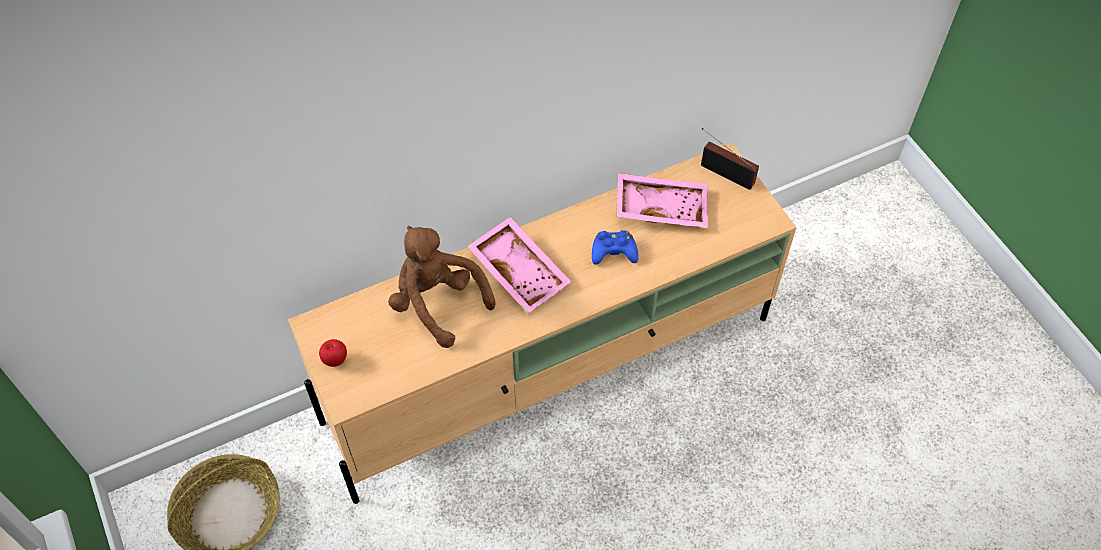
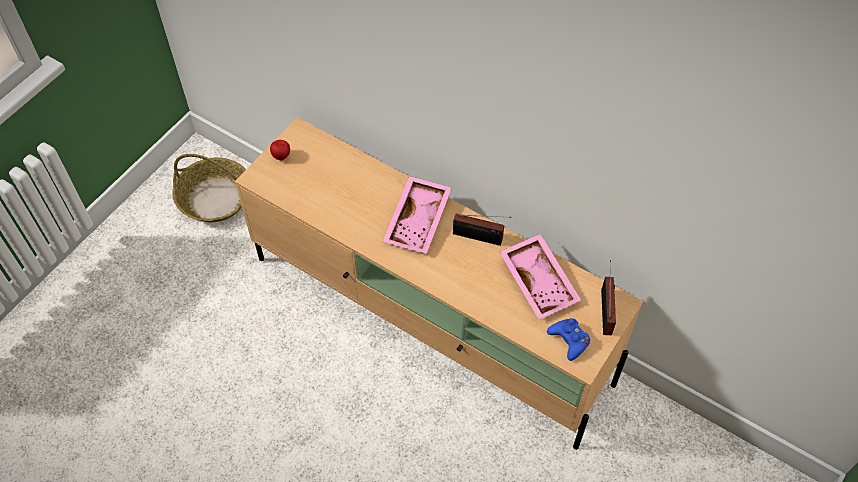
camera: 60 degrees right, 0 degrees up
(437, 303) = (360, 187): brown plush toy -> none
(577, 229) = (480, 238): none -> radio
(614, 252) = (476, 270): blue game controller -> blue game controller (569, 340)

